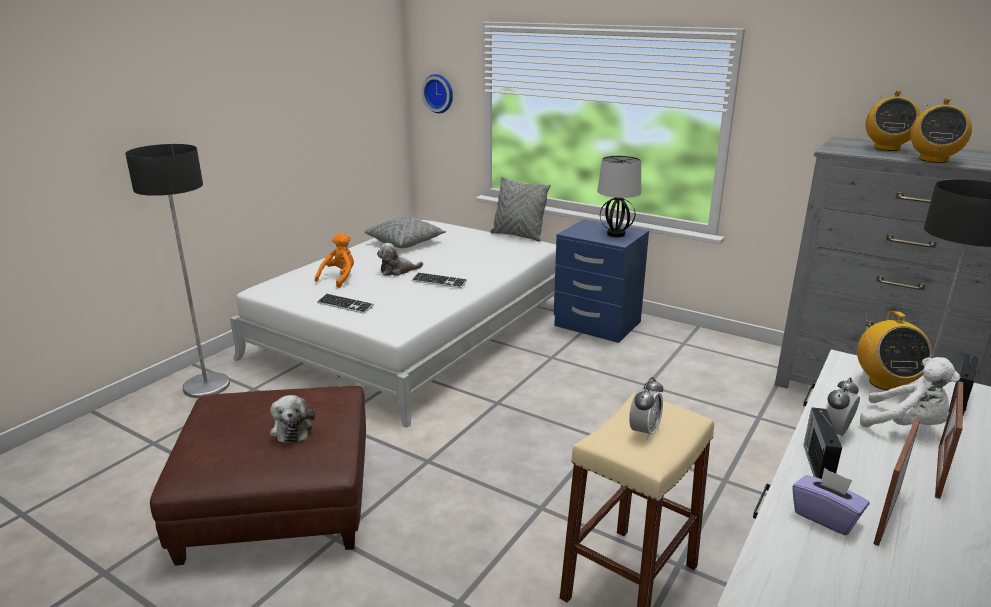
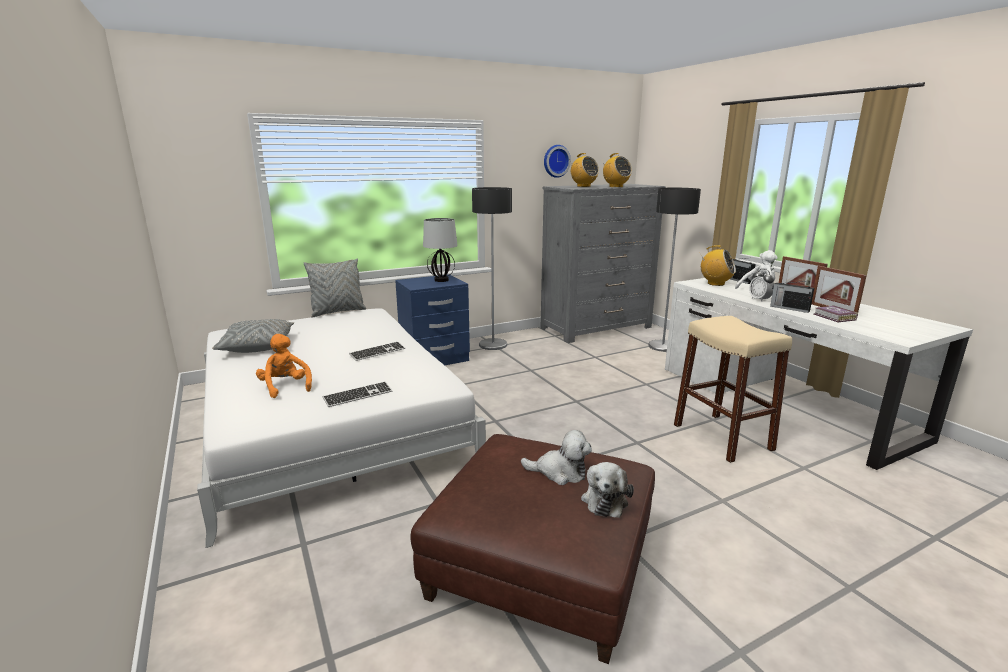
camera: 60 degrees left, 5 degrees down
(207, 386) = (241, 583): floor lamp -> floor lamp (492, 345)
(397, 271) = (323, 361): plush toy -> plush toy (605, 499)
(439, 93) = (194, 191): wall clock -> wall clock (555, 161)
(644, 431) = (738, 328): alarm clock -> none
(825, 517) = (834, 317): purple tissue box -> book

